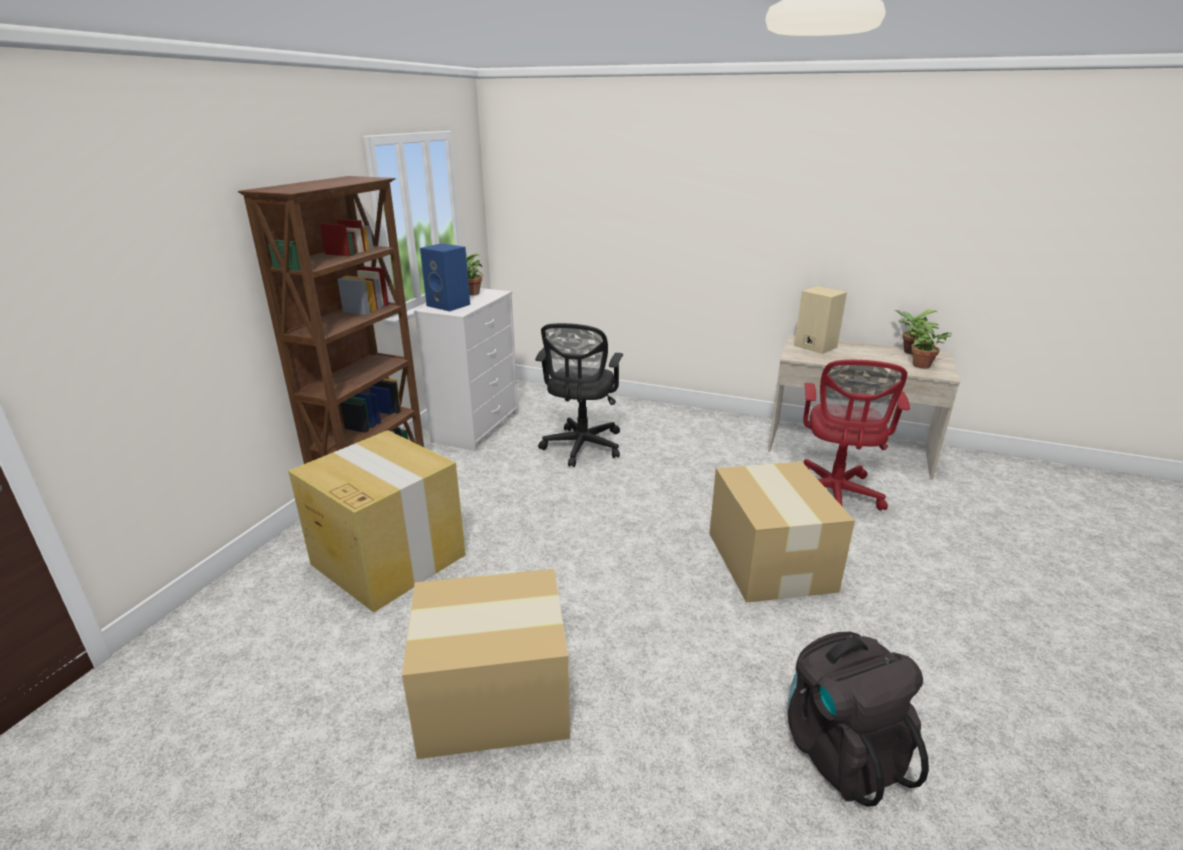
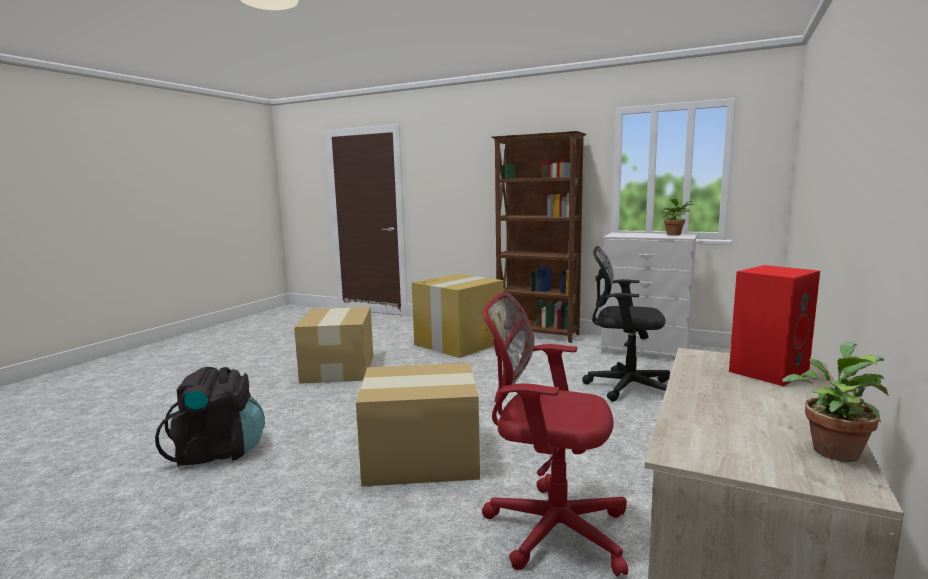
camera: 95 degrees right, 15 degrees down
(449, 305) = (631, 234): blue speaker -> none
(814, 346) = (767, 371): beige speaker -> red speaker
(923, 366) = (725, 443): potted plant -> none

